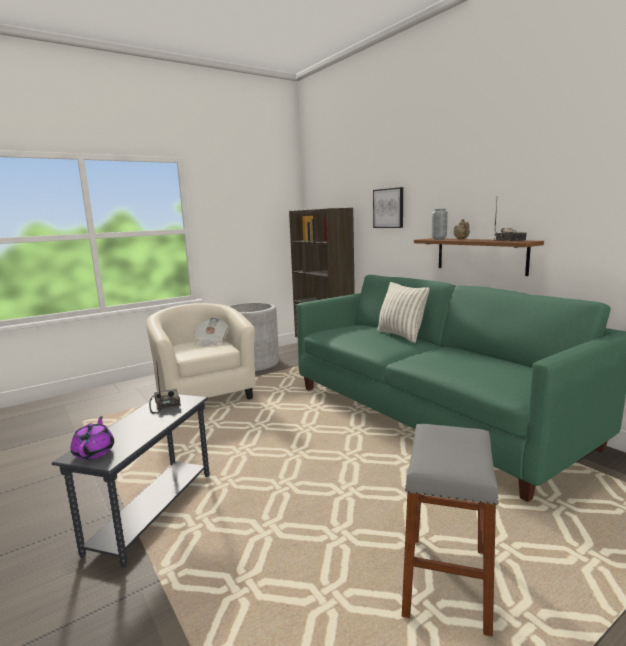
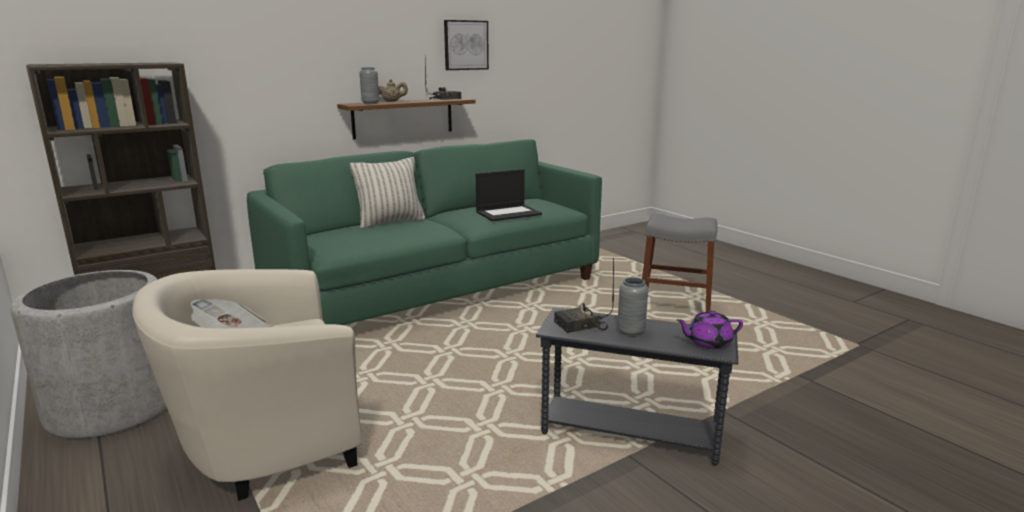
camera: 90 degrees left, 5 degrees up
(140, 422) = (631, 332): none -> grey vase
(388, 208) = (254, 65): picture -> picture (465, 45)
(457, 365) = (508, 213): none -> laptop

